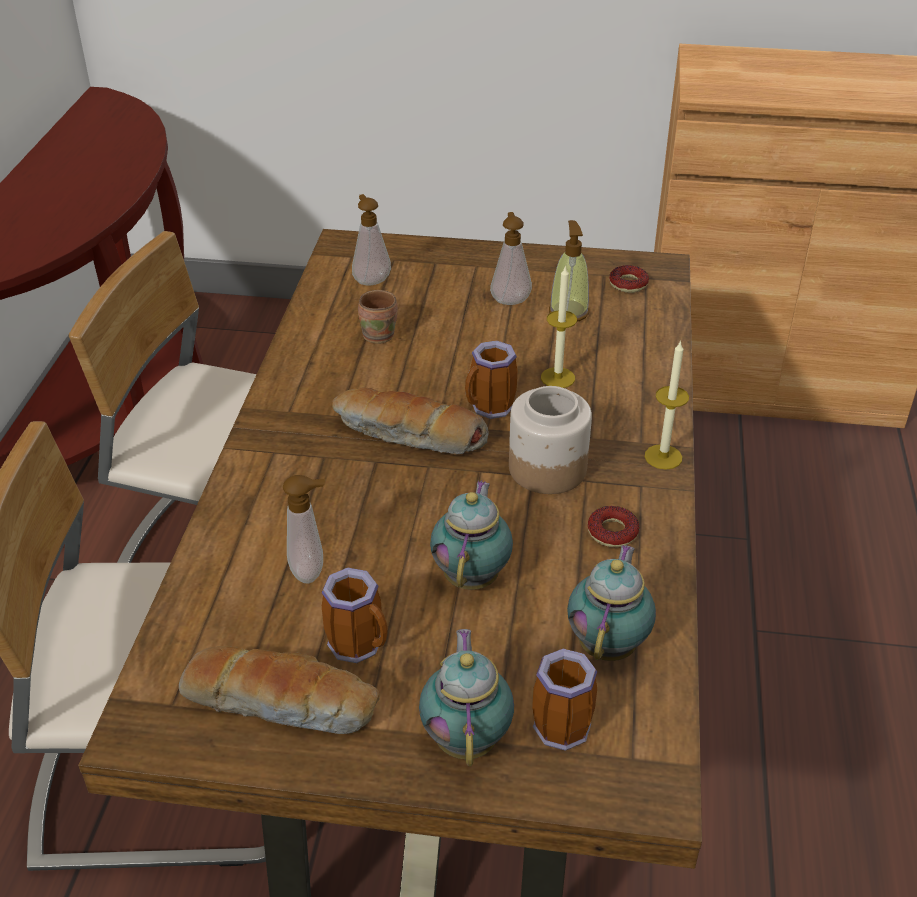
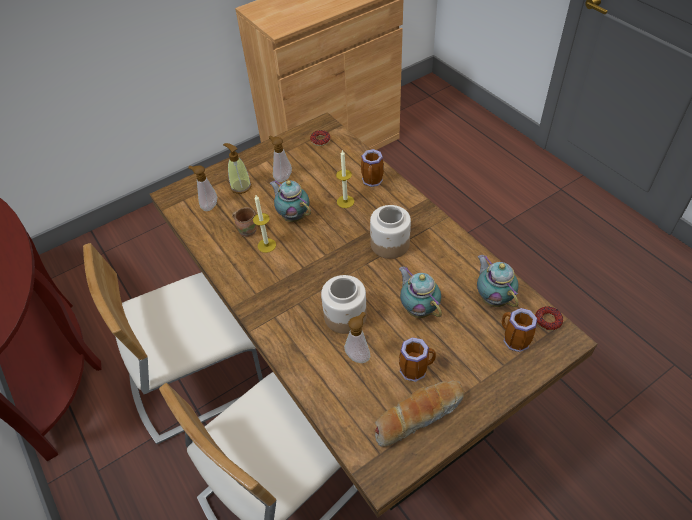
camera: 40 degrees left, 10 degrees up
(359, 513) = (345, 316): none -> jar
(409, 435) = (320, 268): bread -> none
(467, 737) = (493, 371): teapot -> teapot (293, 216)
(490, 409) = (337, 233): mug -> mug (373, 182)
(568, 311) = (312, 168): soap dispenser -> soap dispenser (240, 186)
(612, 532) = (443, 253): donut -> donut (548, 320)
(663, 457) = (423, 209): candle -> candle (266, 245)

